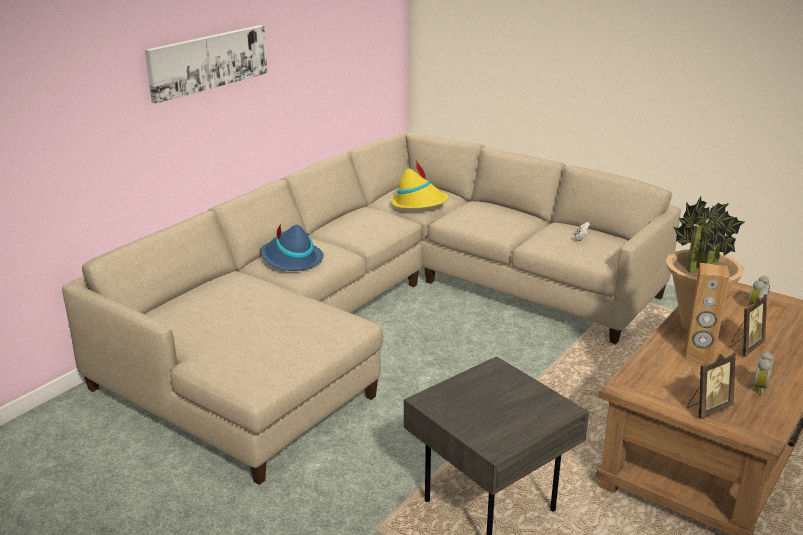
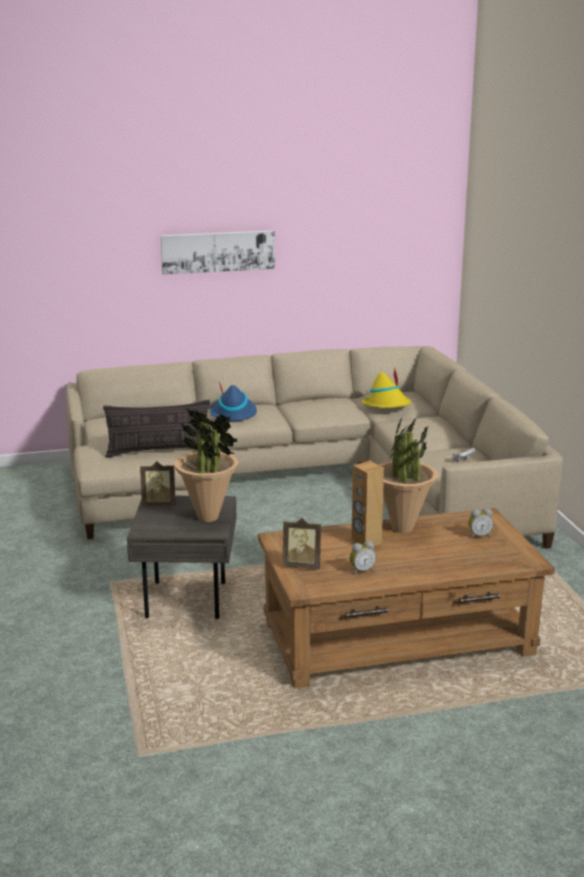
camera: 40 degrees right, 5 degrees down
(294, 334) = (159, 451): none -> pillow
(524, 395) = (208, 517): none -> potted plant
(745, 347) = (409, 551): picture frame -> picture frame (159, 504)

